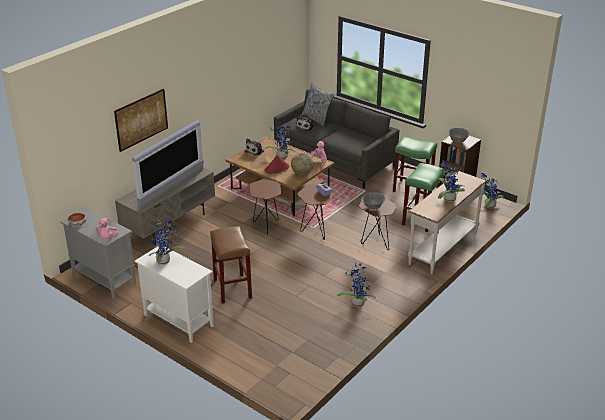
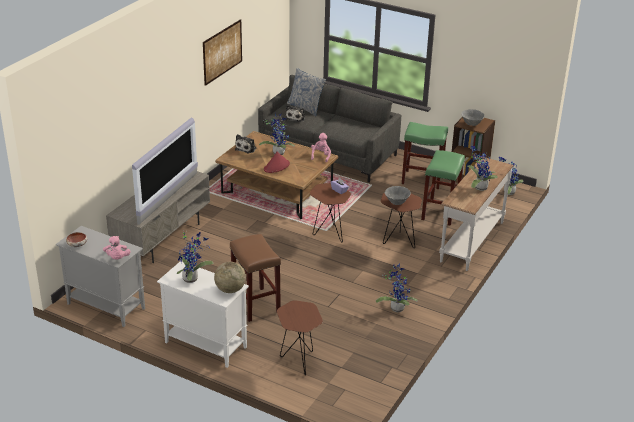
camera: 10 degrees left, 0 degrees up
(141, 119) = (131, 120): picture -> picture (222, 52)
(266, 224) = (272, 230): brown side table -> brown side table (299, 360)
(302, 173) = (306, 170): globe -> globe (230, 289)

